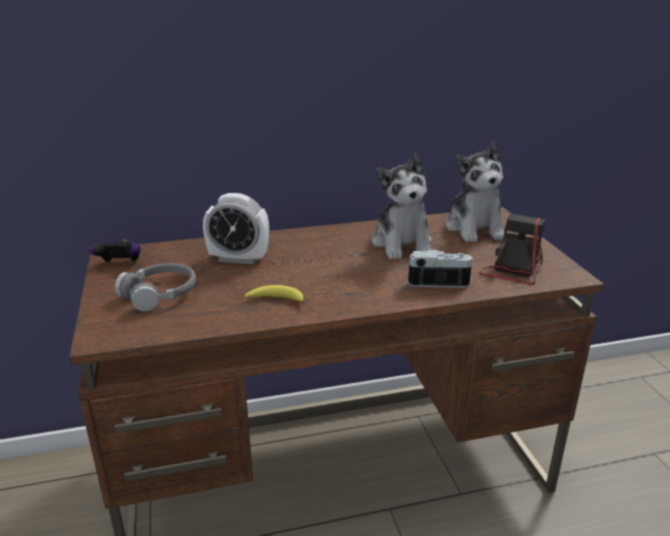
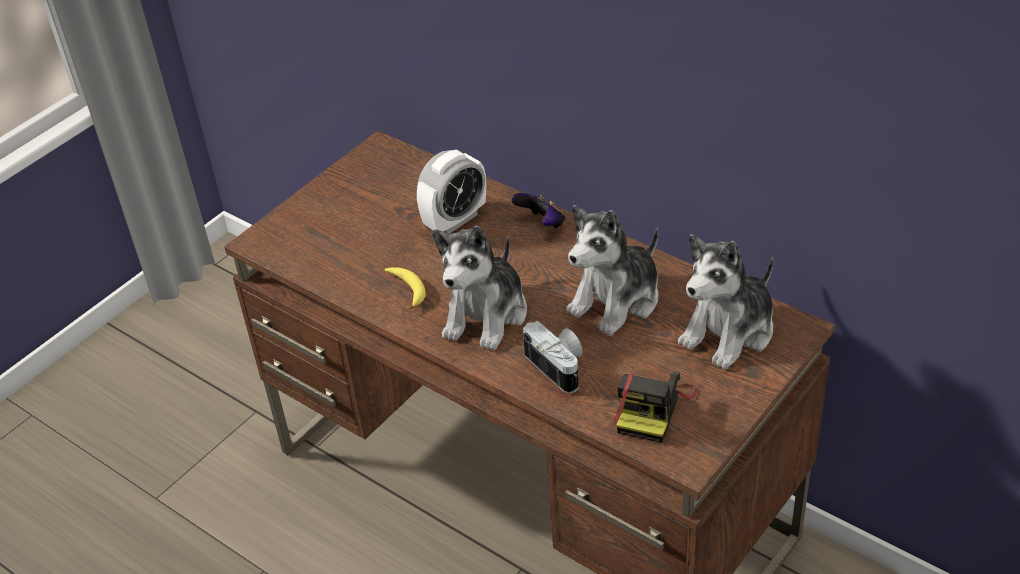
camera: 55 degrees right, 15 degrees up
(120, 264) = (368, 166): game controller -> game controller (542, 224)
(160, 294) = (347, 222): grey headphones -> none
(238, 259) = (455, 220): alarm clock -> alarm clock turned 105 degrees counterclockwise
(350, 284) = (486, 315): none -> plush toy
(513, 269) = (652, 408): camera -> camera turned 120 degrees clockwise

